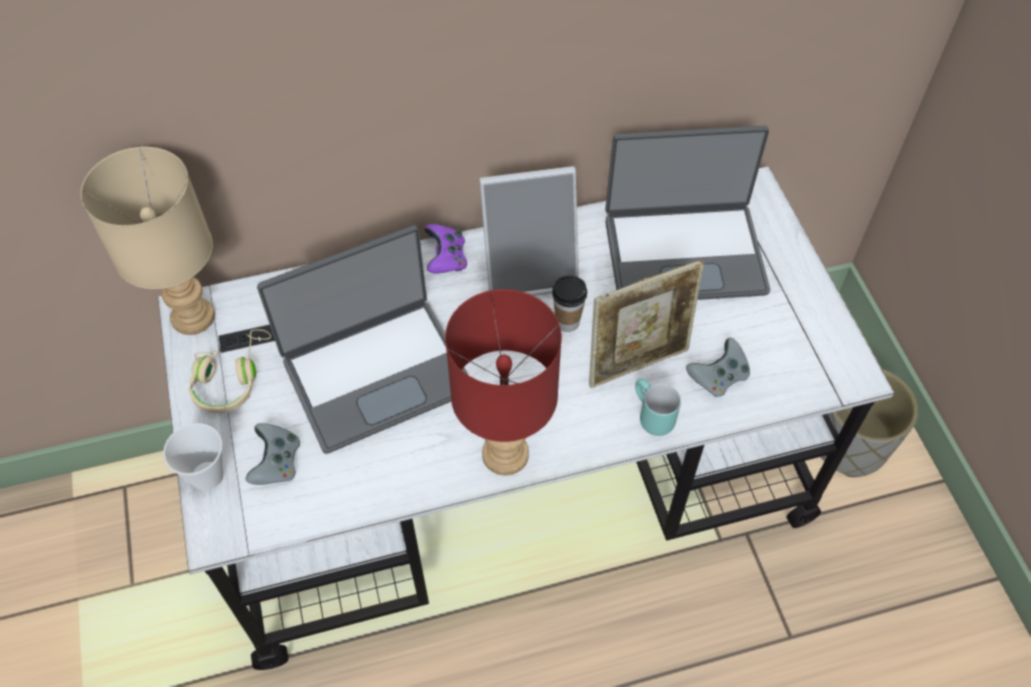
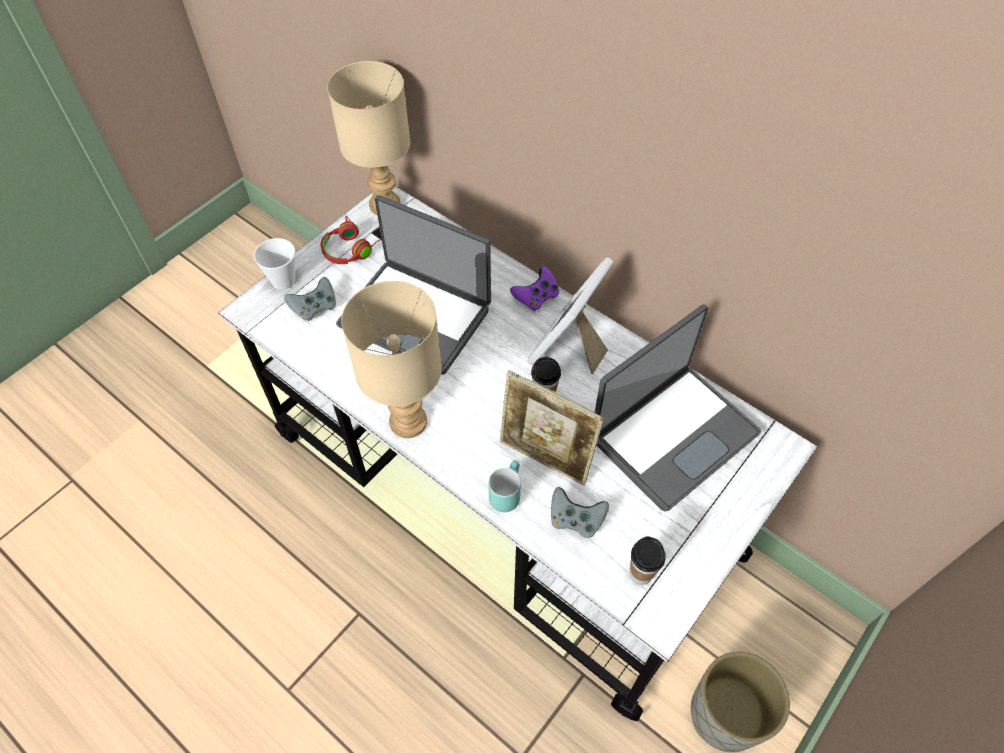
camera: 55 degrees right, 0 degrees up
(231, 379) = (356, 249): beige headphones -> red headphones
(503, 454) = (407, 420): red table lamp -> beige table lamp
(530, 270) = (569, 349): picture frame -> picture frame turned 75 degrees clockwise
(684, 253) = (672, 434): laptop -> laptop turned 90 degrees counterclockwise
(804, 362) = (641, 573): none -> cup

